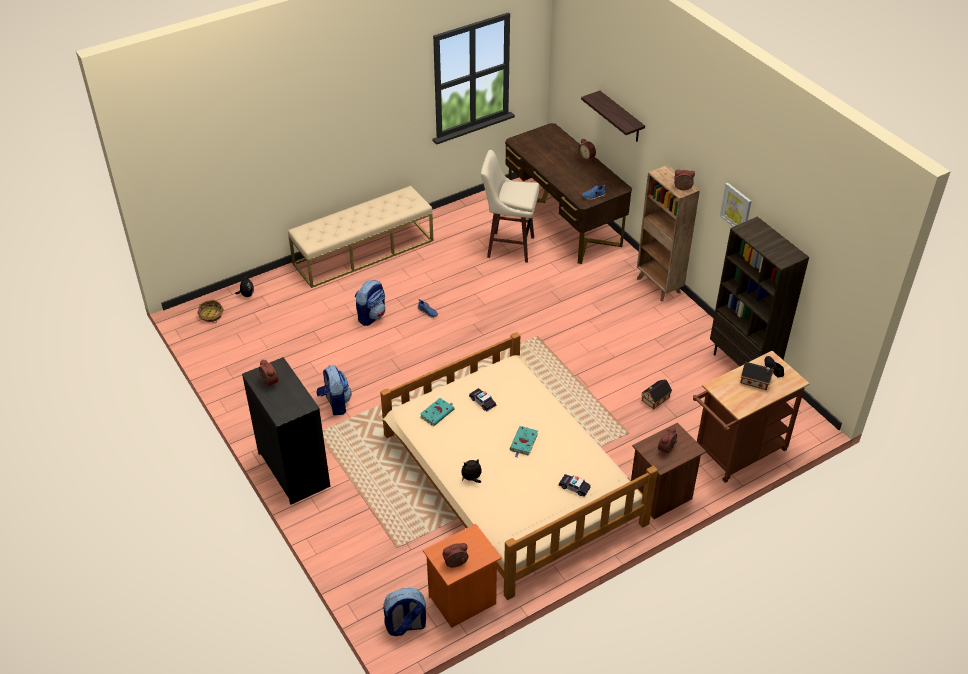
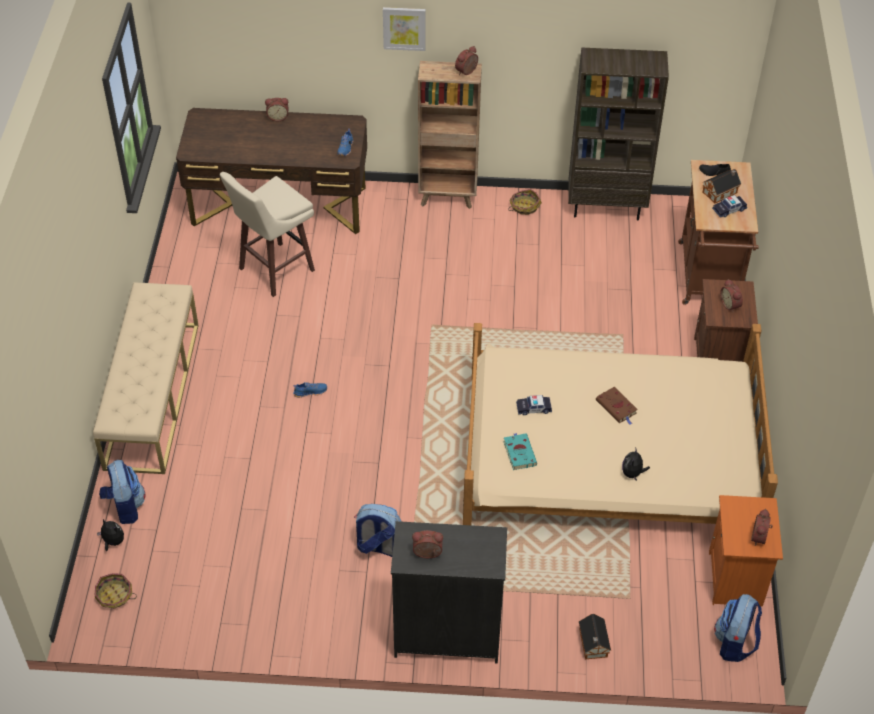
camera: 55 degrees left, 5 degrees up
(371, 316) = (268, 443): backpack -> backpack (125, 507)
(523, 443) = (617, 407): turquoise book -> brown book
(574, 487) = (704, 402): toy car -> toy car (729, 209)
(621, 117) = (318, 45): shelf -> none
(654, 399) = (595, 291): toy house -> toy house (593, 645)
(693, 325) = (524, 206): none -> basket
(736, 208) = (541, 55): picture -> picture (404, 28)

